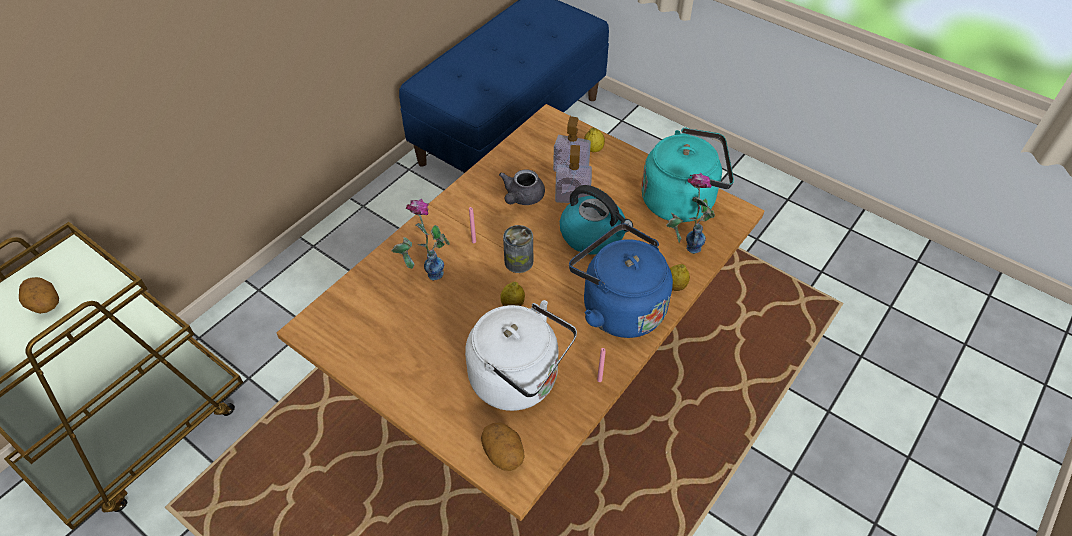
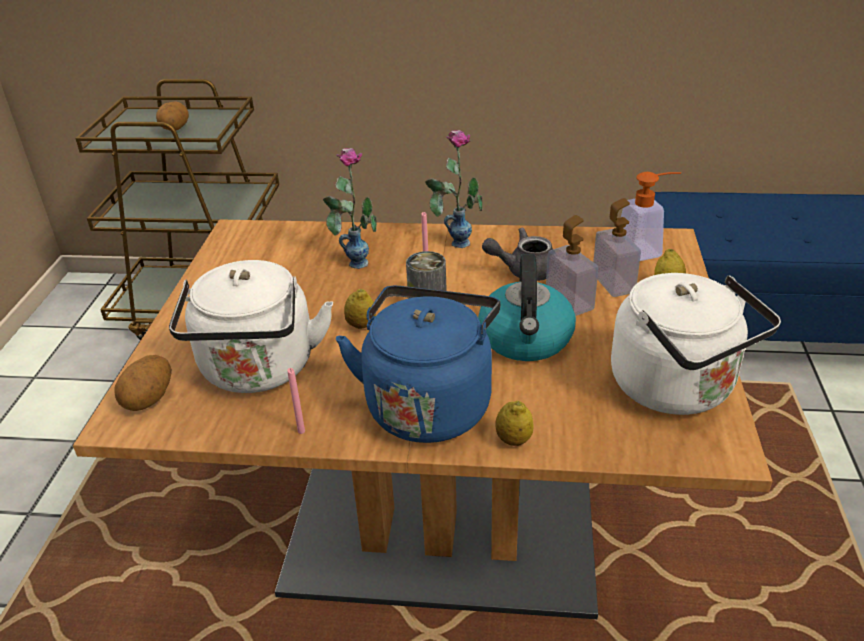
camera: 60 degrees right, 15 degrees down
(550, 136) = (645, 251): none -> soap dispenser
(682, 200) = (678, 389): turquoise kettle -> white kettle
(682, 247) = (592, 421): vase -> vase (454, 238)

